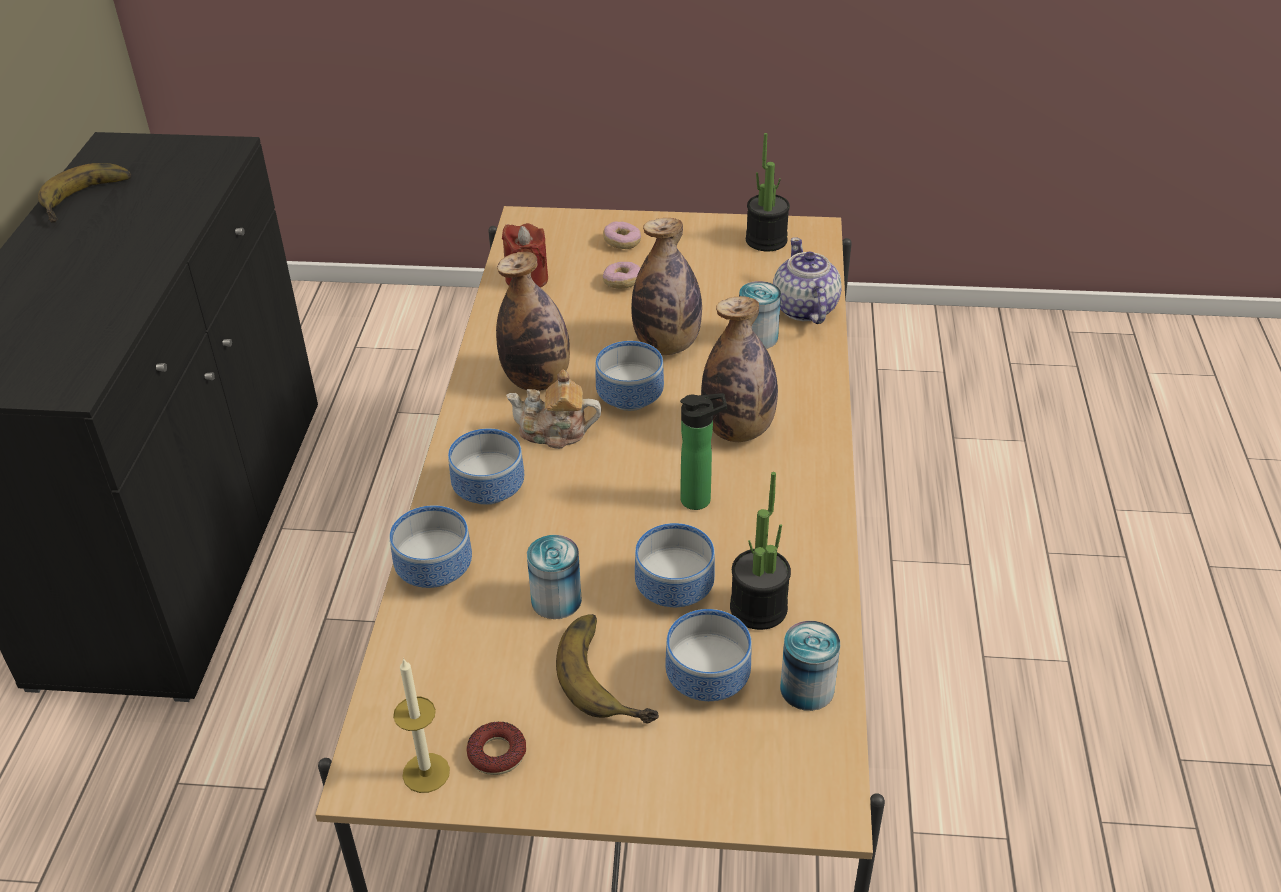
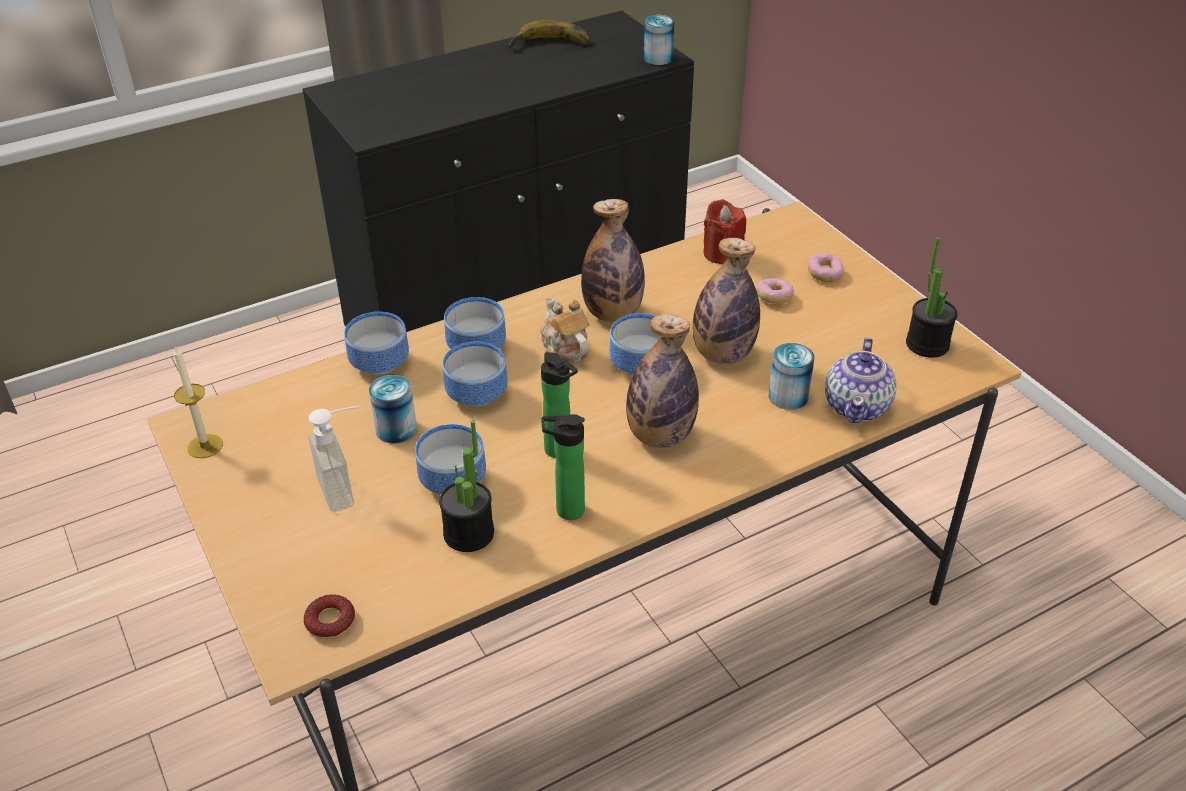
camera: 55 degrees right, 0 degrees up
(497, 753) = (240, 468): donut -> donut (330, 621)
(611, 673) = (347, 487): banana -> soap dispenser
(703, 679) = (375, 535): bowl -> bowl (475, 393)
(782, 531) = (565, 510): none -> bottle
(804, 309) = (857, 406): teapot -> teapot turned 150 degrees clockwise
(807, 689) = (405, 595): can -> can (658, 58)

